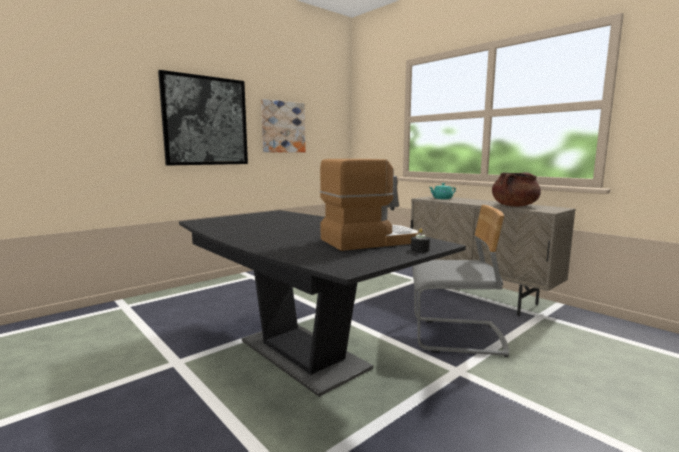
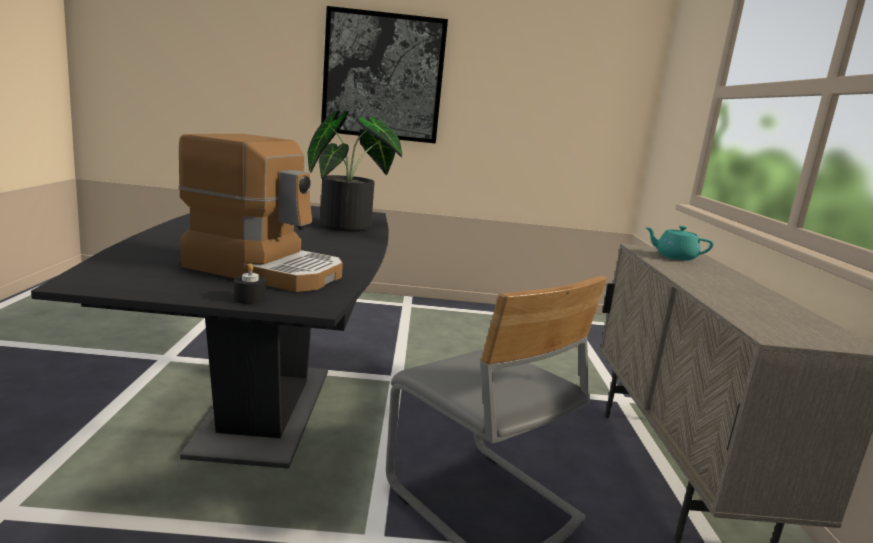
camera: 40 degrees right, 5 degrees up
(283, 127) = (509, 93): picture -> none
(301, 218) = (352, 226): none -> potted plant
(514, 206) = (749, 306): brown cooking pot -> none

